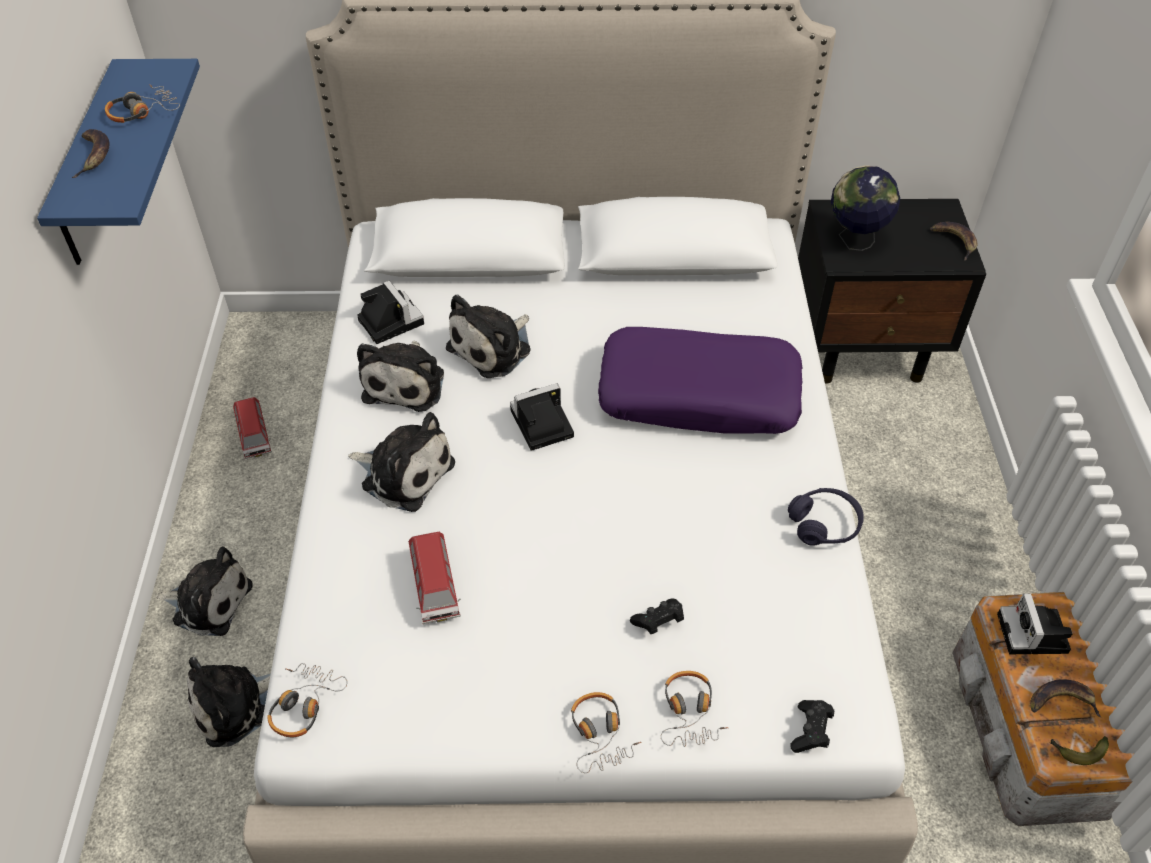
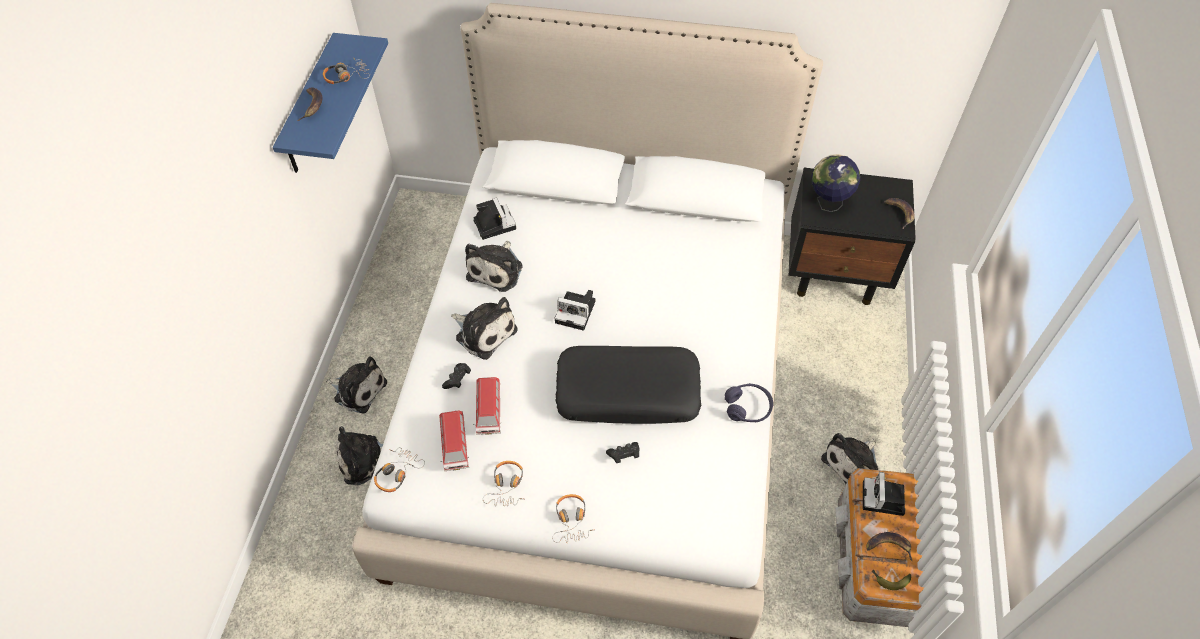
camera: 10 degrees right, 5 degrees up
(254, 436) = (403, 280): toy car -> toy car (454, 445)
(493, 347) = (558, 252): plush toy -> plush toy (852, 462)
(539, 425) = (577, 312): camera -> camera turned 150 degrees counterclockwise
(642, 528) = (628, 392): none -> black pillow
(689, 713) = (629, 516): headphones -> headphones (506, 486)
(699, 394) = (687, 305): purple pillow -> none
(810, 731) = (702, 540): black game controller -> black game controller (457, 380)

